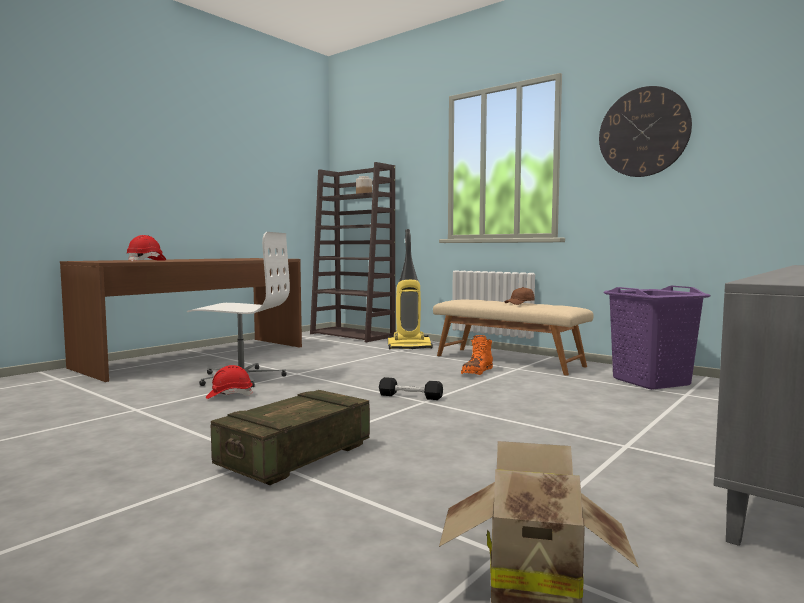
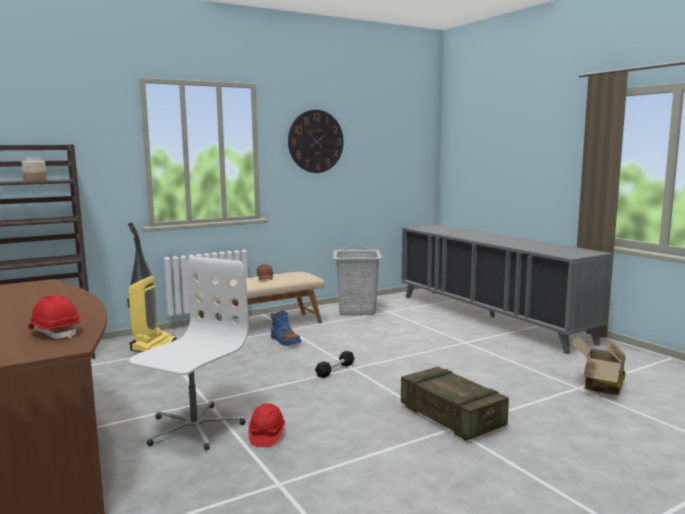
camera: 70 degrees left, 5 degrees up
(477, 372) = (285, 341): orange boot -> blue boot
(650, 381) = (356, 310): purple laundry basket -> grey laundry basket

